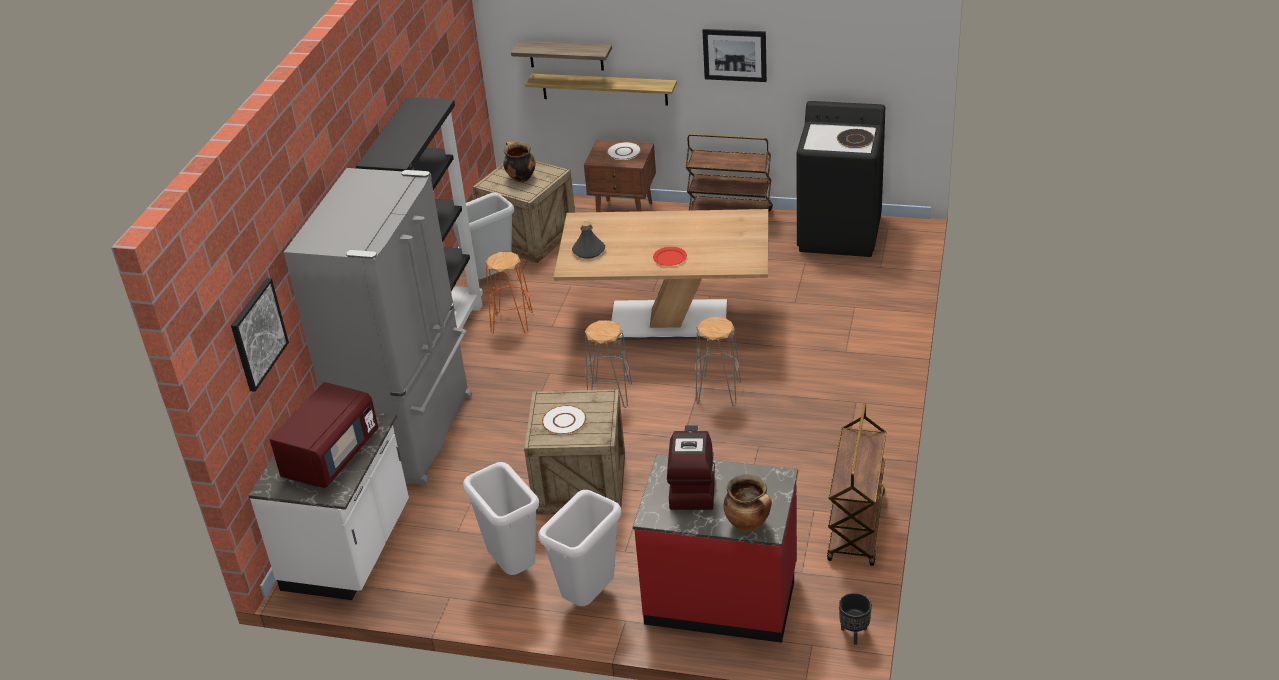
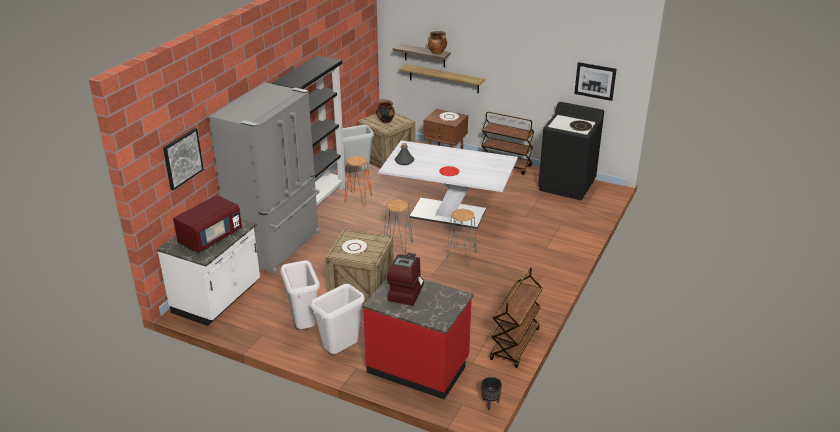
camera: 10 degrees right, 5 degrees down
(668, 320) = (448, 213): brown dining table -> white dining table
(734, 55) = (519, 67): picture -> picture (595, 81)
(749, 524) = (431, 318): cooking pot -> cooking pot (437, 53)

